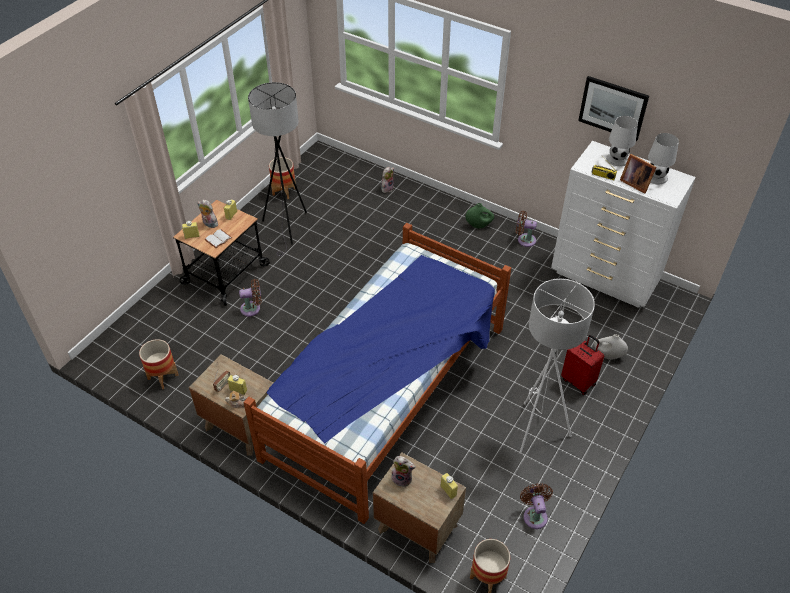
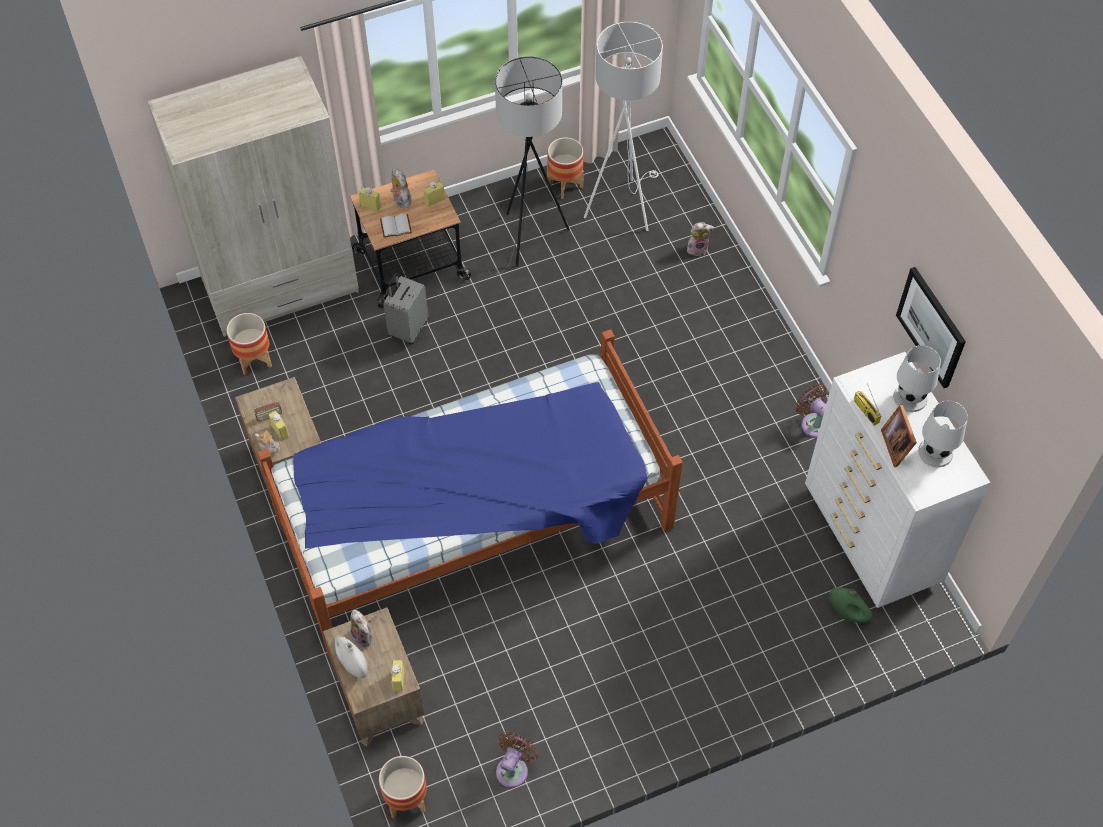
camera: 35 degrees right, 10 degrees up
(147, 326) = (281, 286): none -> beige wardrobe
(252, 308) = (408, 328): brown fan -> grey suitcase
(479, 225) = (770, 368): green vase -> green vase (847, 614)
(535, 426) = (605, 671): white floor lamp -> white floor lamp (622, 204)
(579, 381) = (707, 650): red suitcase -> none
(608, 355) = (774, 641): white vase -> white vase (353, 664)

